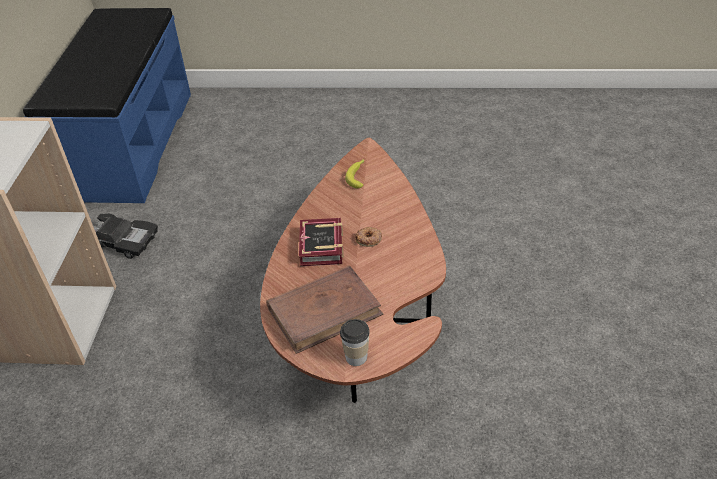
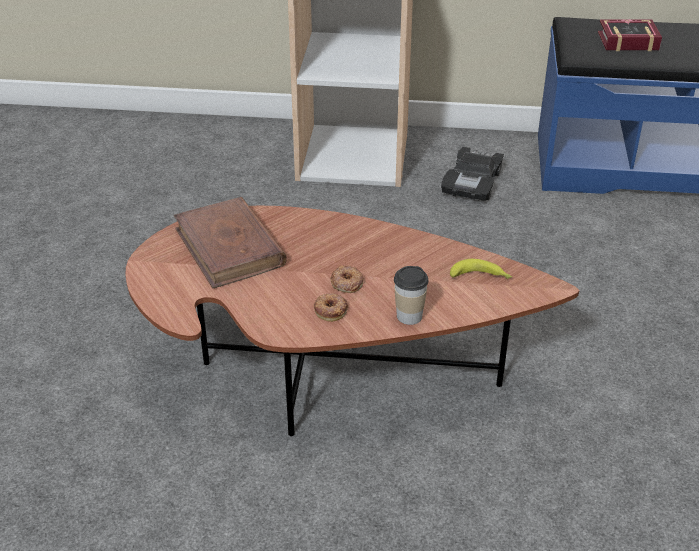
camera: 90 degrees right, 5 degrees down
(319, 248) = (334, 244): book -> book (625, 40)
(356, 357) = (157, 268): cup -> cup (409, 316)
(401, 245) = (331, 310): none -> donut

